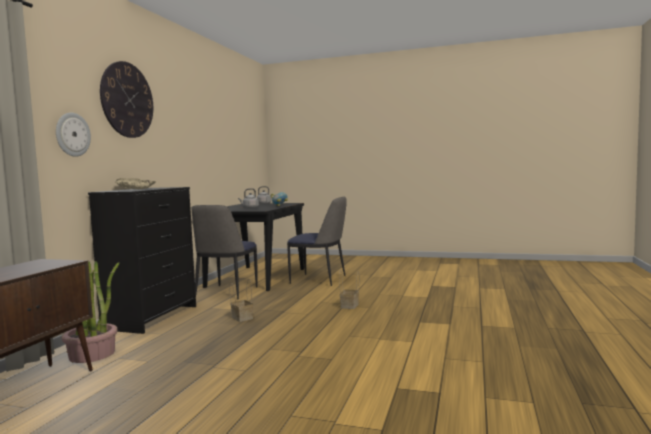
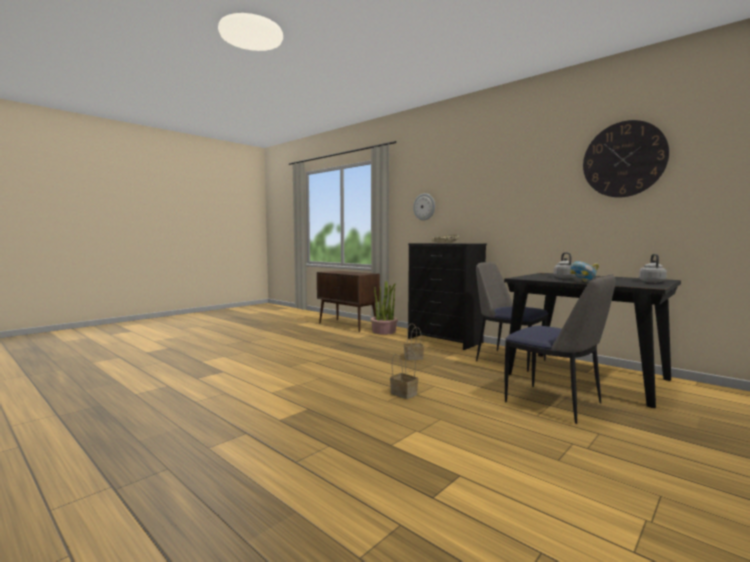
camera: 115 degrees right, 0 degrees up
(127, 100) = (471, 173): wall clock -> wall clock (623, 159)
(320, 280) = (555, 404): chair -> chair turned 90 degrees counterclockwise

